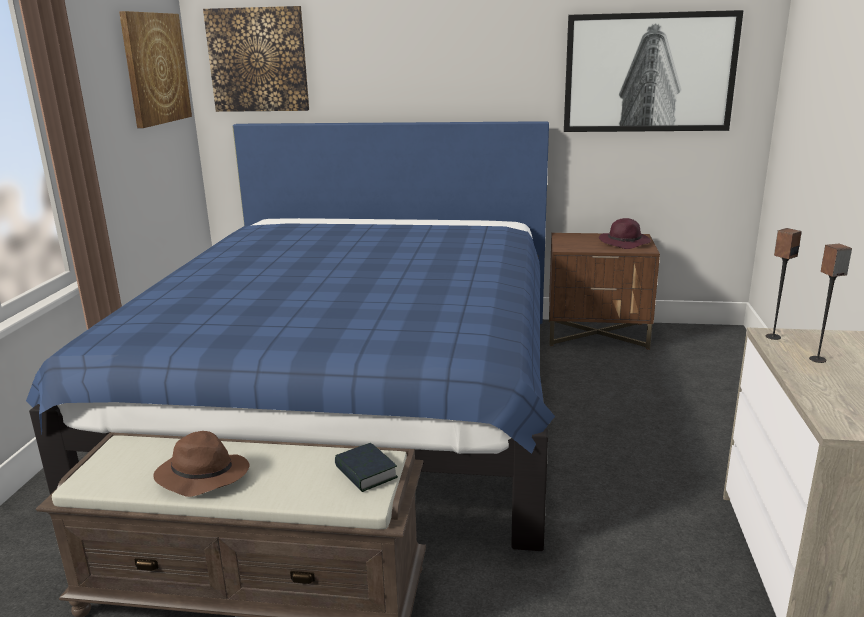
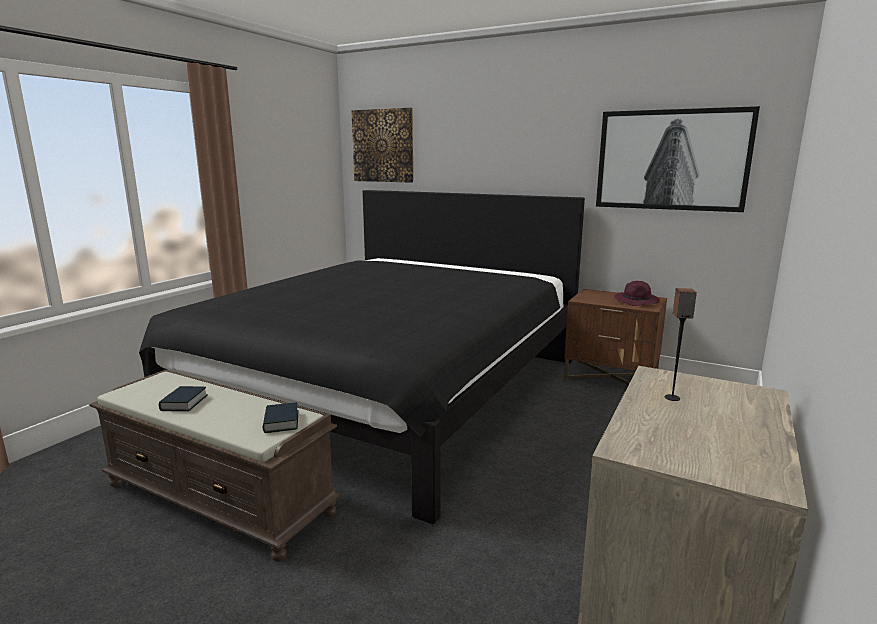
camera: 20 degrees right, 5 degrees down
(155, 68) = (309, 148): picture -> none
(201, 476) = (184, 403): brown hat -> book
(354, 396) = (388, 389): blue bed -> black bed
(772, 336) = (653, 375): speaker -> none

